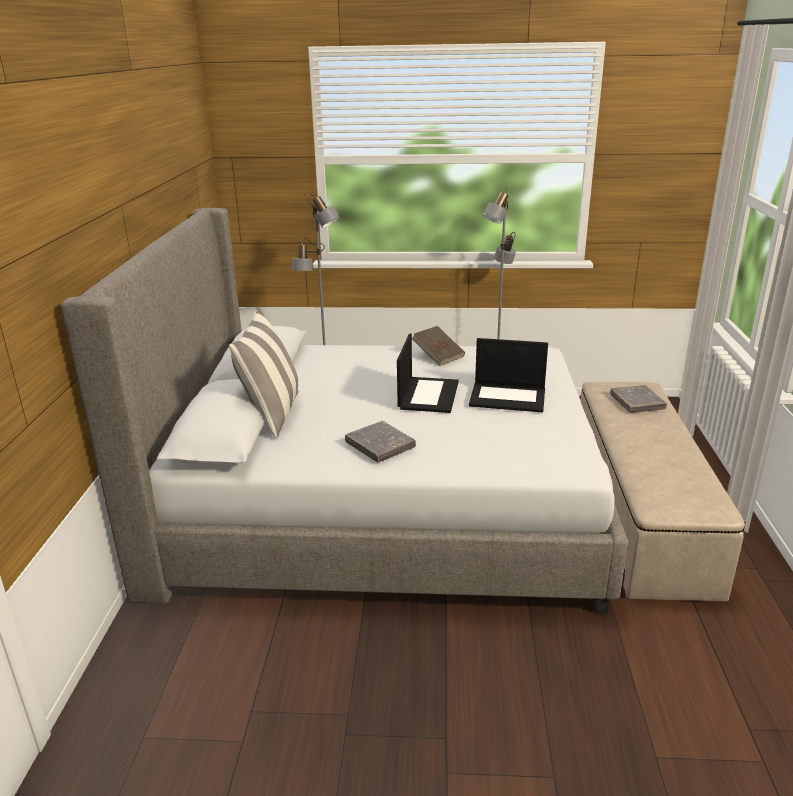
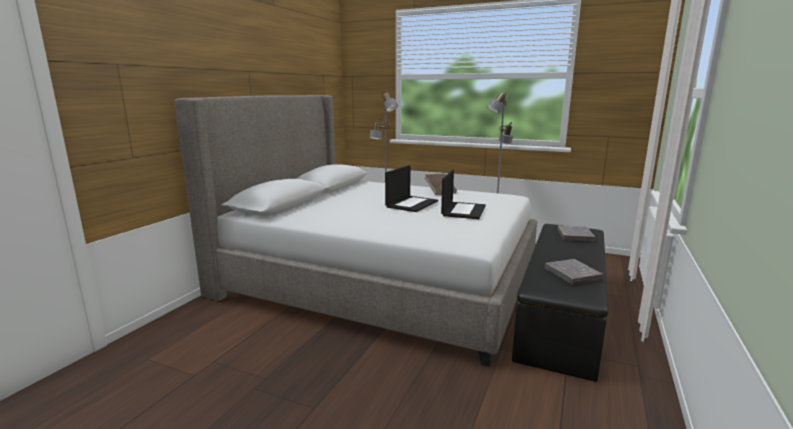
camera: 20 degrees right, 10 degrees down
(271, 414) = (311, 202): pillow -> none
(380, 445) = (355, 219): grey book -> grey book (572, 275)
(508, 397) = (463, 210): laptop -> laptop turned 105 degrees counterclockwise
(638, 508) = (560, 312): beige bench -> black bench

